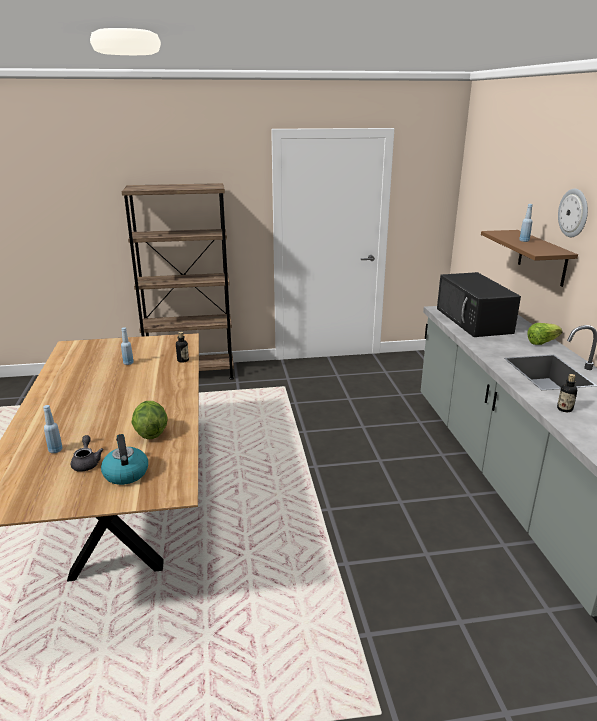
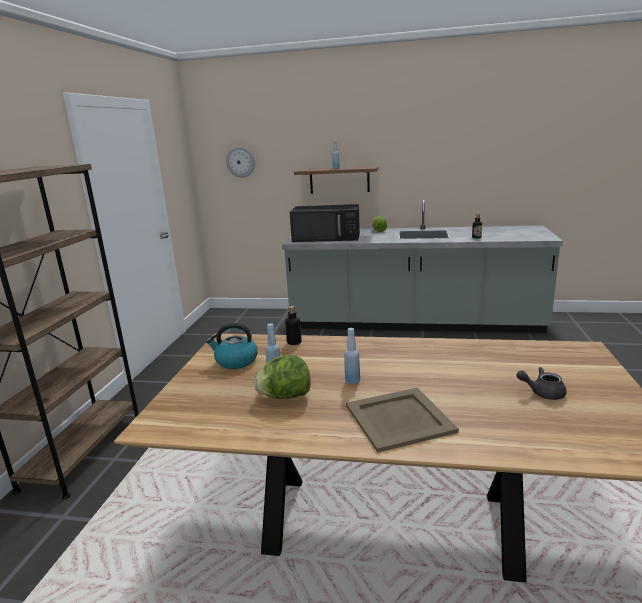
camera: 70 degrees left, 5 degrees down
(55, 450) = (515, 415): blue bottle -> blue bottle (352, 381)
(60, 409) = (398, 419): none -> beige tray
(125, 473) = (559, 371): kettle -> kettle (235, 361)
(150, 433) = (475, 360): lettuce -> lettuce (285, 396)
(574, 213) = (364, 140): wall clock -> wall clock (241, 162)

